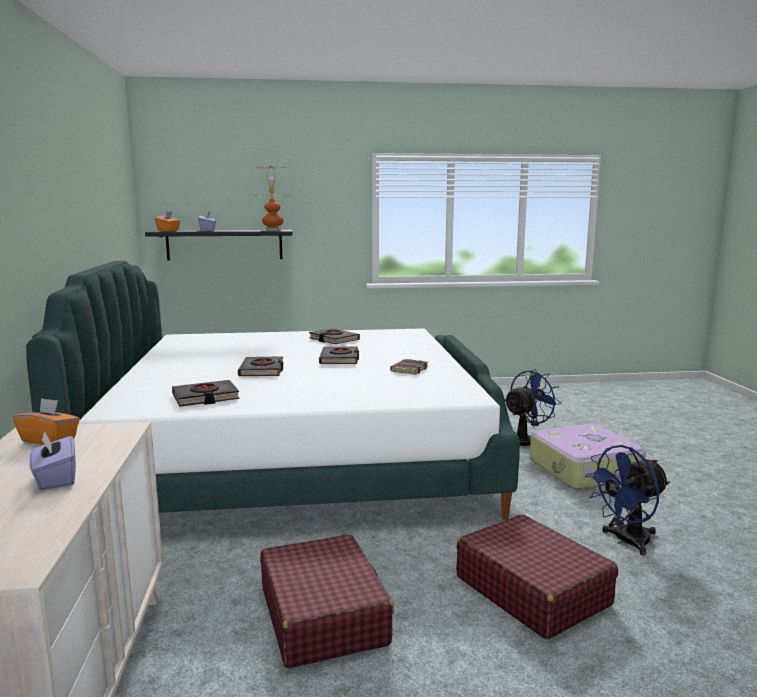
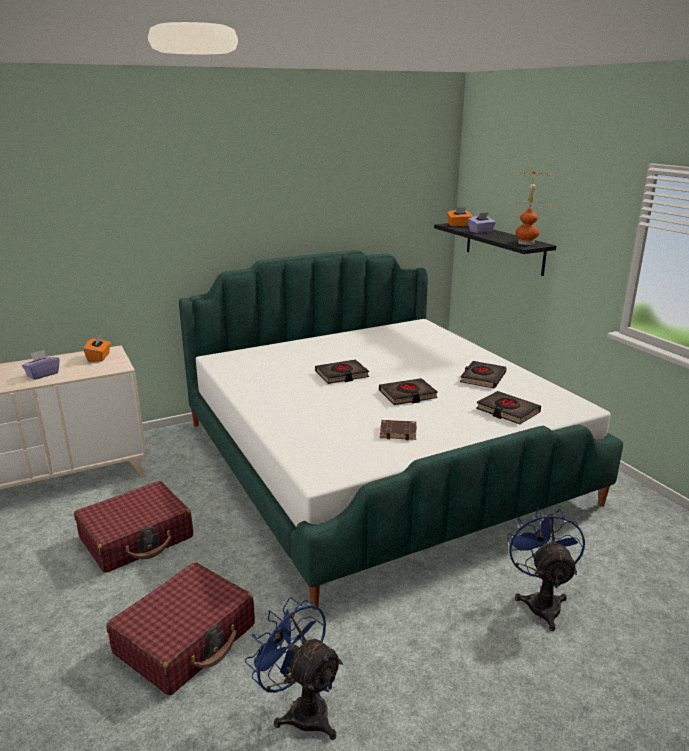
camera: 70 degrees right, 10 degrees up
(205, 398) = (257, 375): black book -> black book (507, 411)
(526, 441) = (541, 602): blue fan -> blue fan turned 120 degrees counterclockwise
(585, 470) = (487, 667): suitcase -> none

